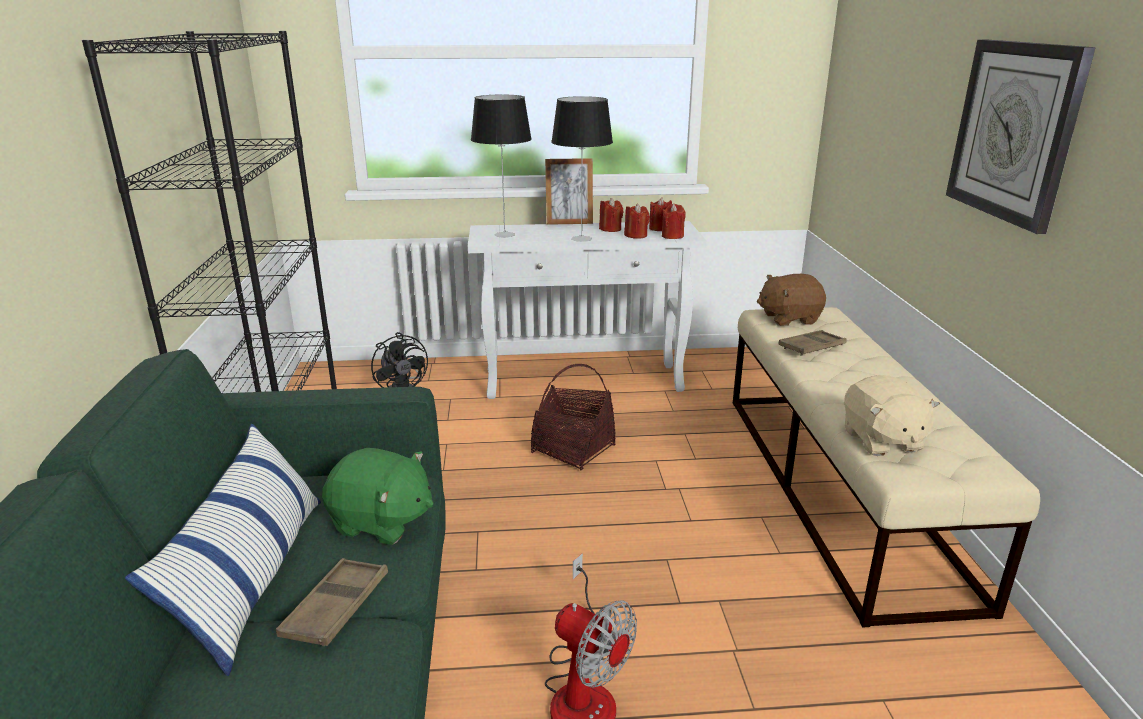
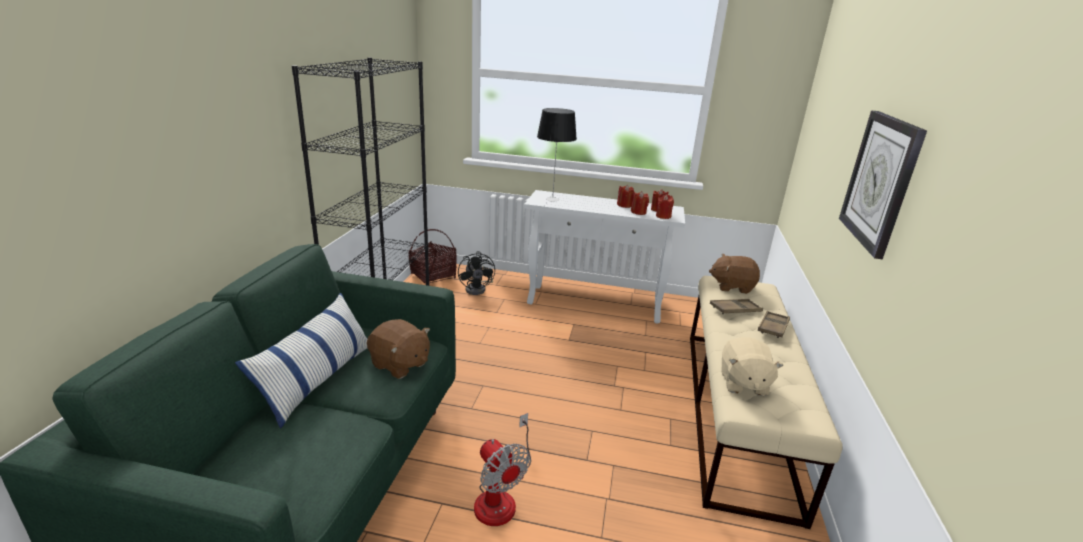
camera: 15 degrees right, 0 degrees up
(336, 607) = (351, 406): brown tray -> brown tray (773, 327)
(381, 522) = (400, 364): green plush toy -> brown plush toy
(569, 222) = (600, 196): picture frame -> none
(574, 449) = (566, 347): basket -> basket (433, 276)
(580, 238) = (599, 209): table lamp -> none

